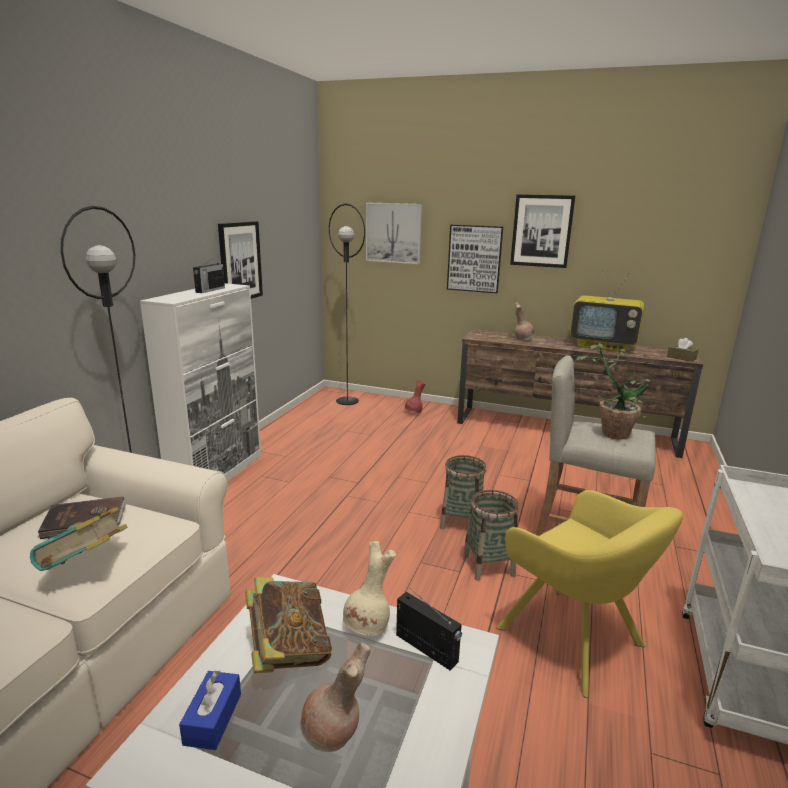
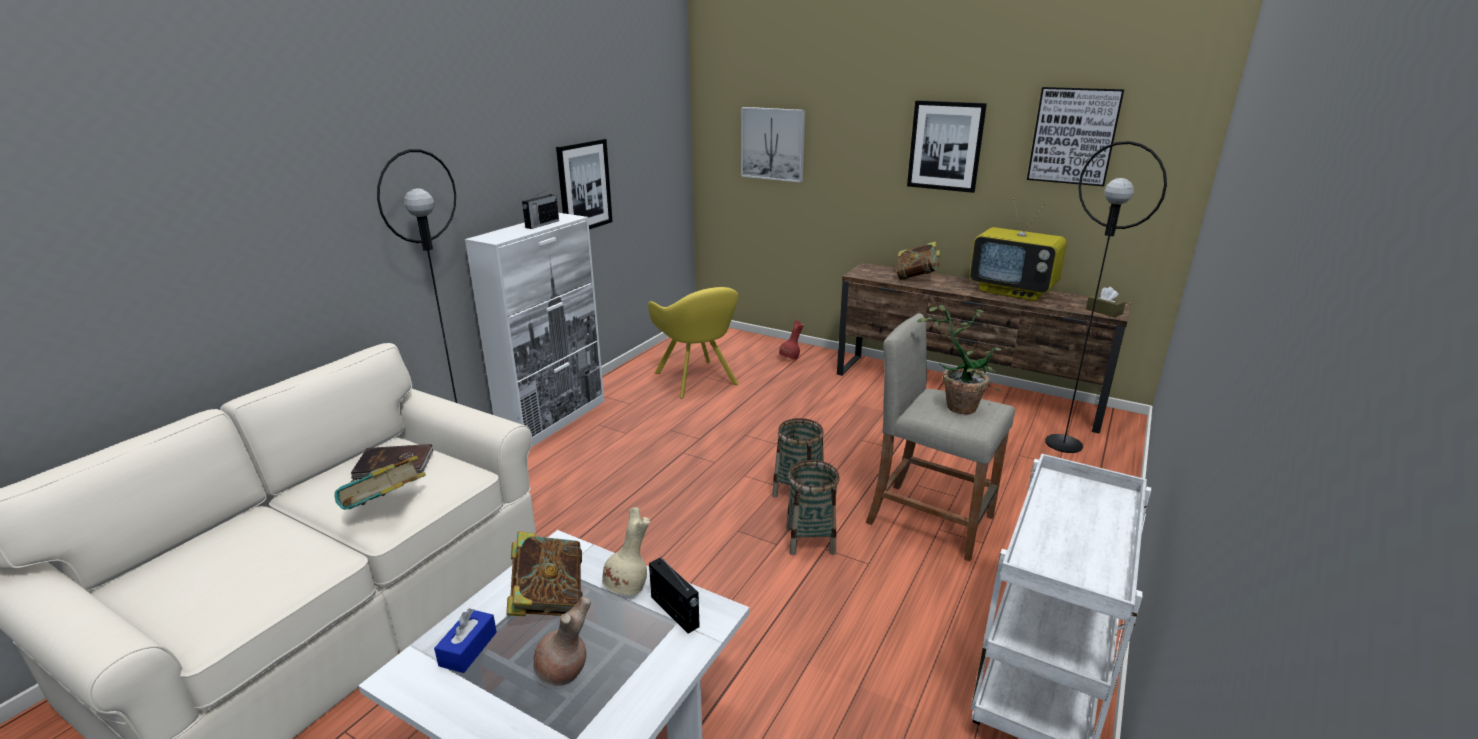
camera: 10 degrees right, 5 degrees up
(347, 401) = (717, 340): black floor lamp -> black floor lamp (1064, 443)
(474, 258) = (865, 177): picture -> picture (1073, 136)
(522, 339) = (916, 278): brown vase -> book
(575, 640) = (873, 626): yellow armchair -> yellow armchair (697, 380)

